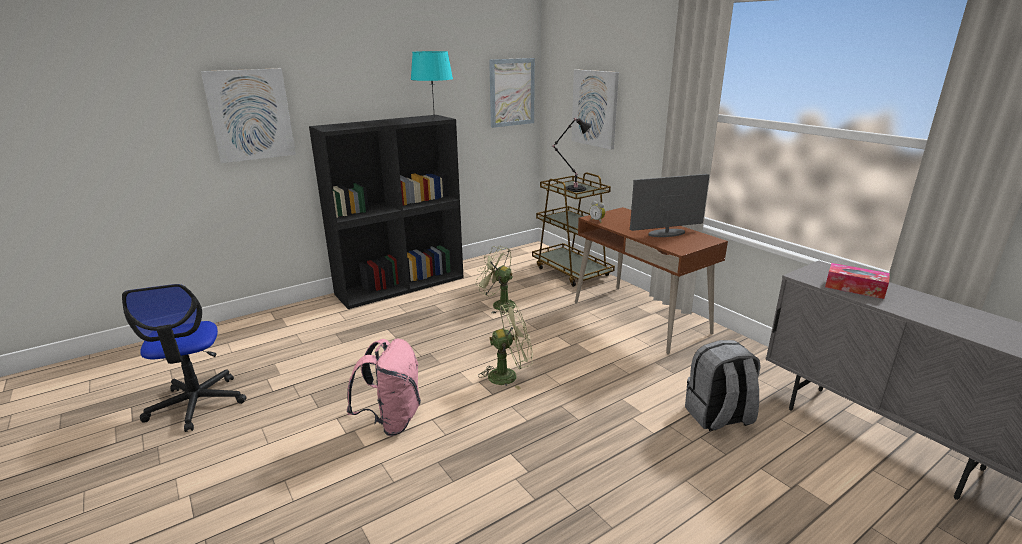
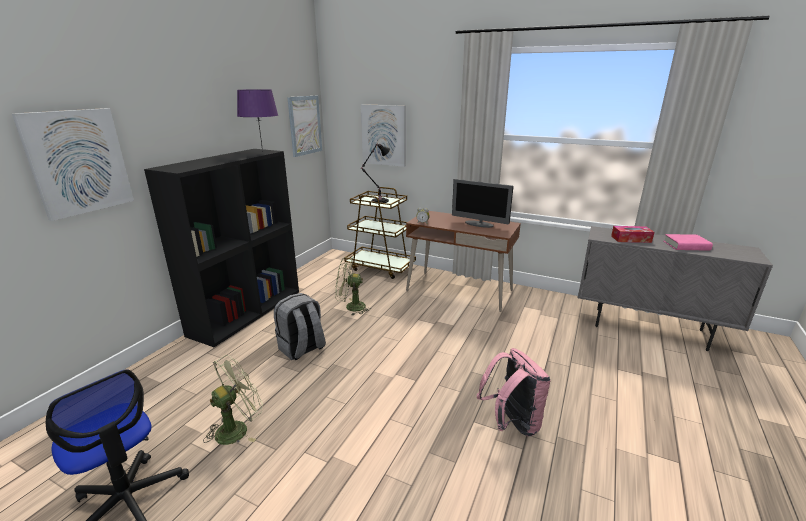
camera: 30 degrees left, 0 degrees up
(392, 421) = (358, 434): pink backpack -> pink backpack (512, 423)
(434, 118) = (262, 152): turquoise table lamp -> purple table lamp
(508, 375) = (413, 361): green fan -> green fan (237, 428)
(666, 233) = (479, 224): monitor -> monitor turned 105 degrees counterclockwise
(718, 417) = (567, 345): grey backpack -> grey backpack (302, 349)
(942, 315) = (686, 246): none -> pink book

